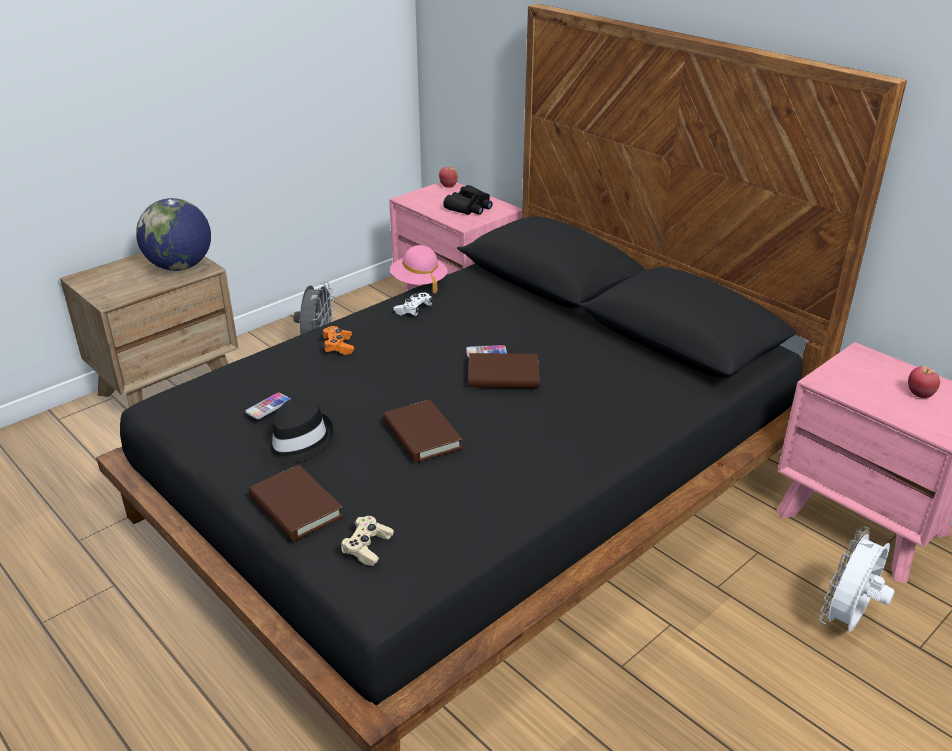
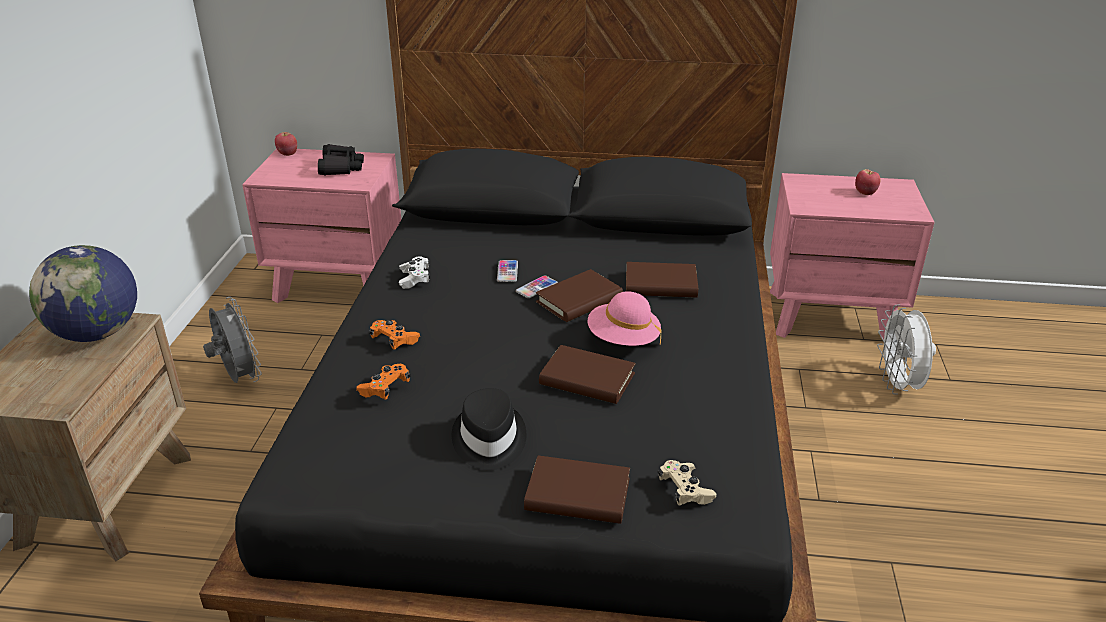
camera: 40 degrees left, 0 degrees up
(268, 407) = (418, 423): phone -> phone (507, 272)
(283, 375) = (385, 388): none -> orange game controller
(419, 283) = (381, 253): pink hat -> pink hat (623, 339)
(589, 392) = (660, 284): none -> brown book

